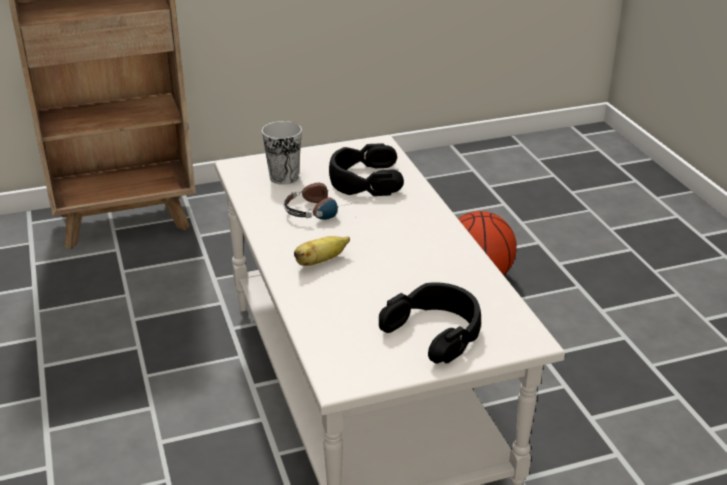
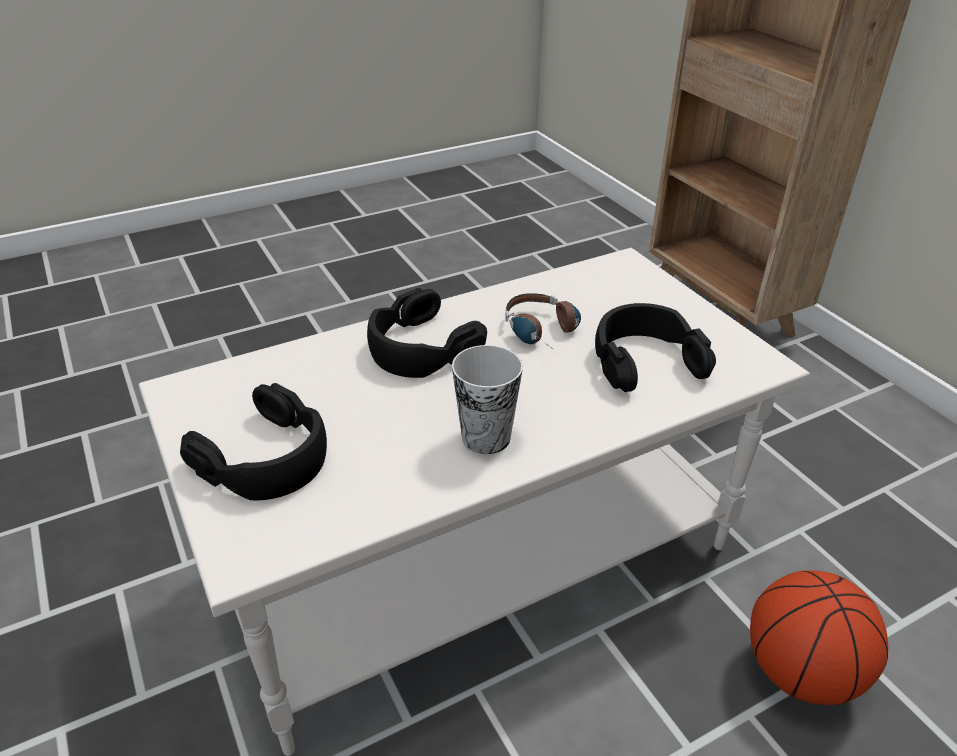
camera: 80 degrees right, 5 degrees up
(284, 177) = (616, 296): cup -> cup (486, 437)
(320, 261) = (420, 348): banana -> black headphones

